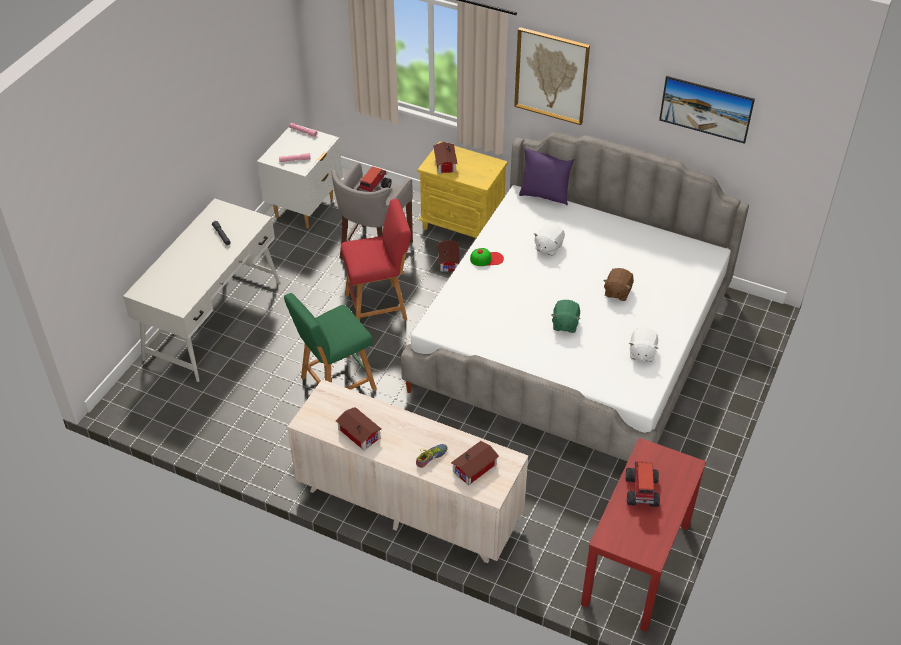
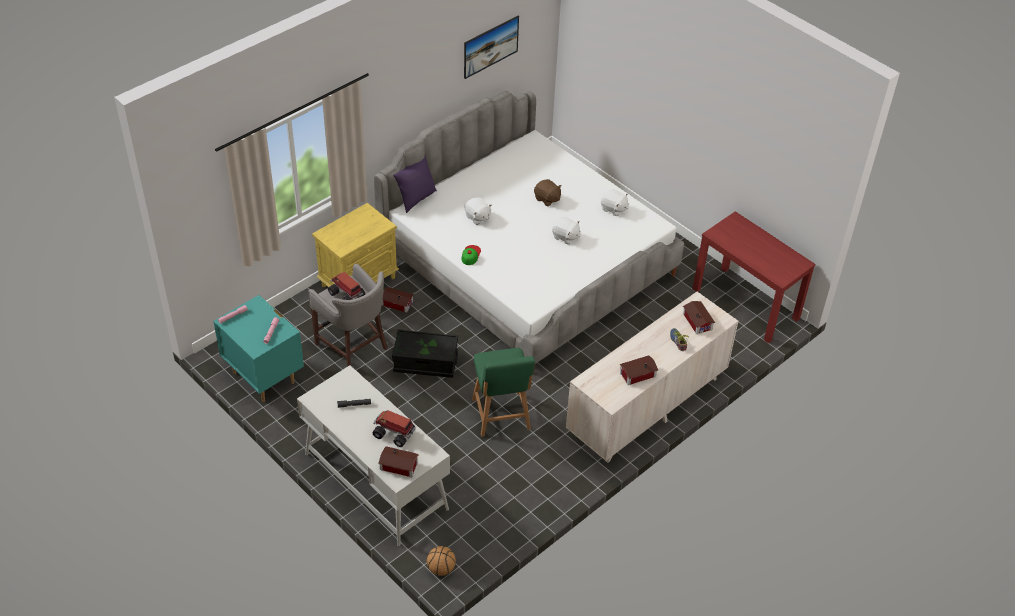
camera: 70 degrees left, 0 degrees up
(124, 398) = (441, 569): none -> basketball
(305, 208) = (264, 377): white nightstand -> turquoise nightstand
(379, 306) = (425, 363): red stool -> black storage box
(444, 163) = (345, 239): toy house -> toy house (399, 467)
(551, 75) = (388, 106): picture -> none
(565, 324) = (565, 237): green plush toy -> white plush toy
(641, 492) = (749, 249): toy truck -> toy truck (394, 434)

